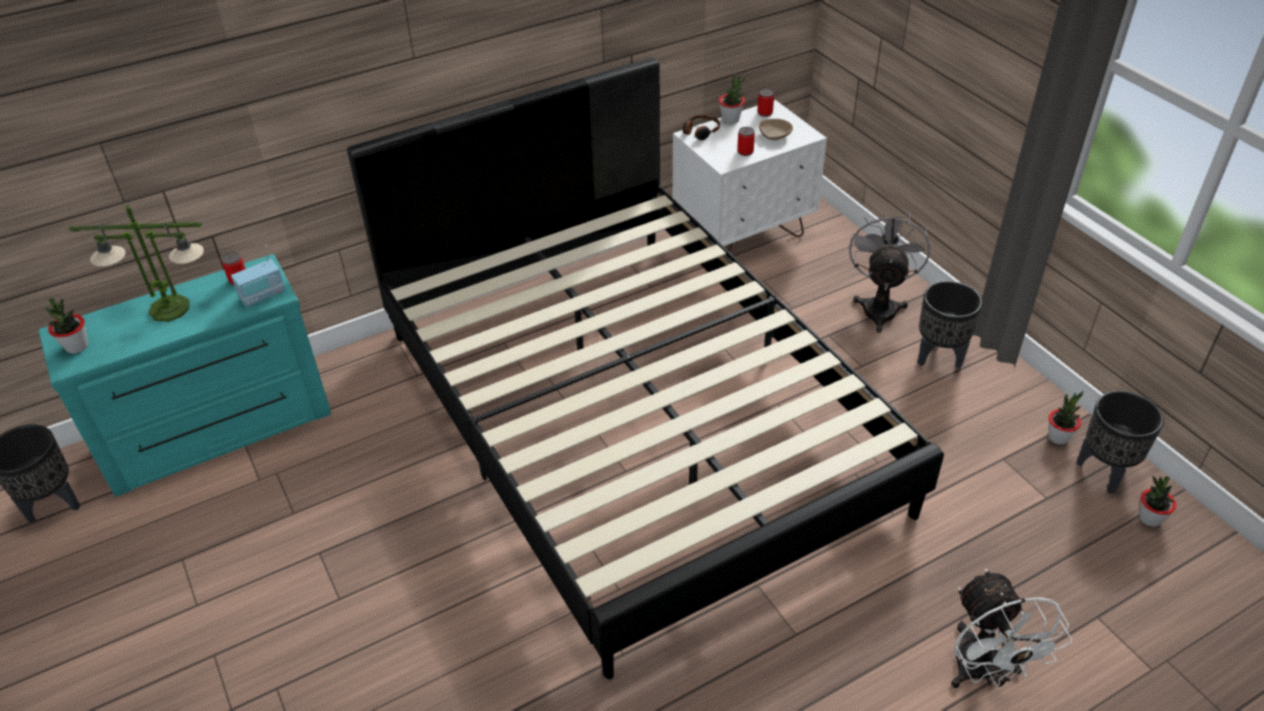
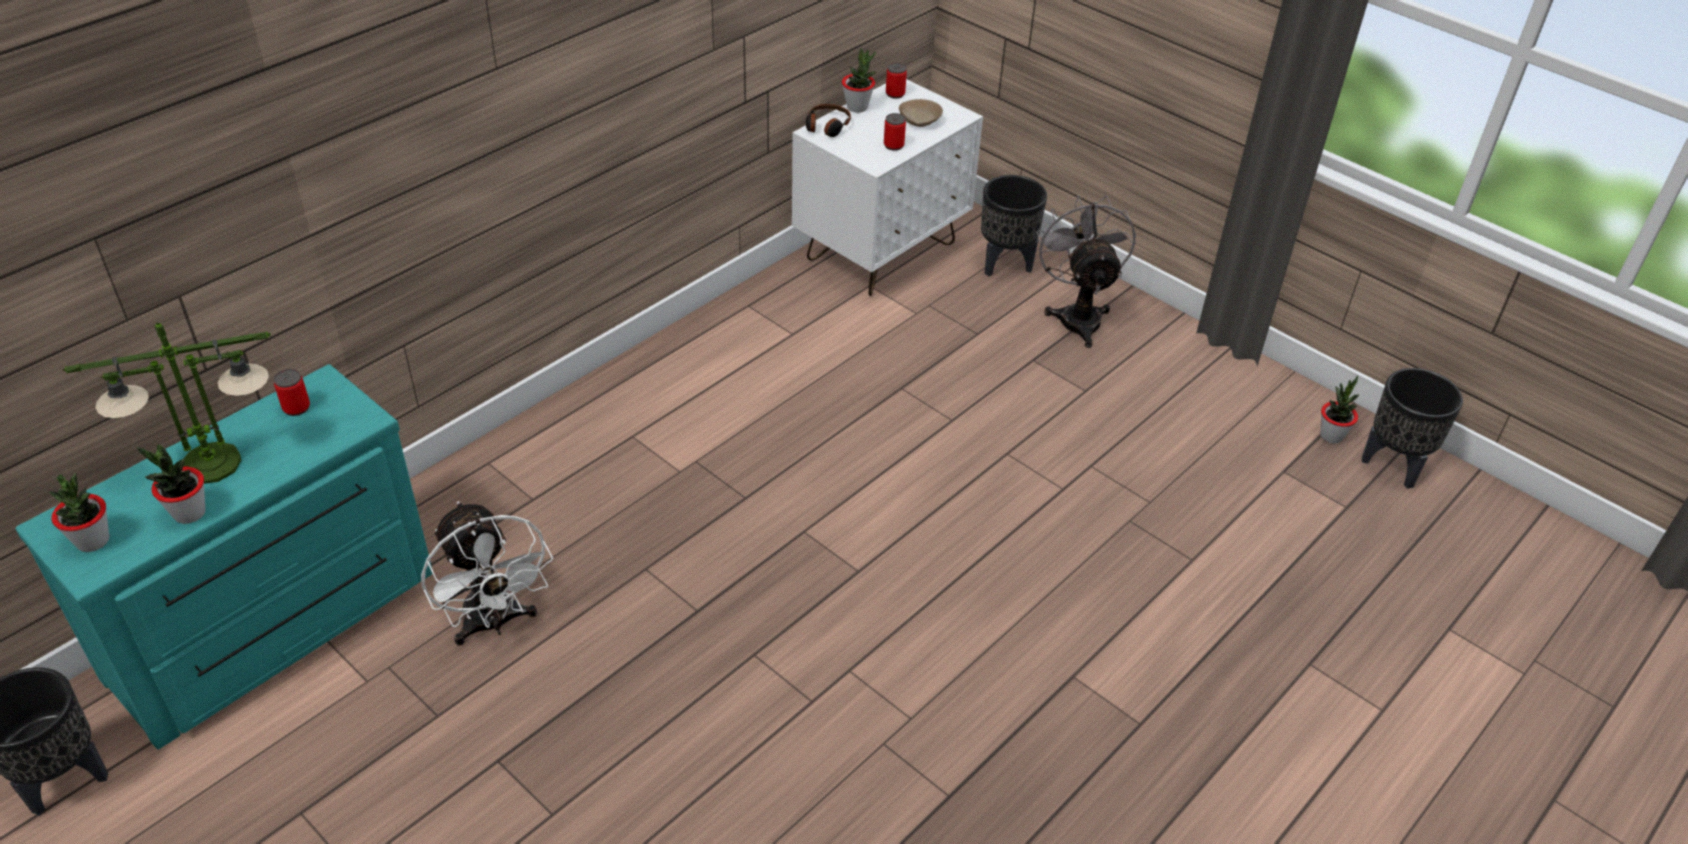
camera: 20 degrees left, 0 degrees up
(263, 295) = (343, 423): radio -> none
(634, 416) = (840, 501): black bed -> none
(939, 357) = (1167, 365): black planter -> black planter (1005, 264)
(983, 673) = (1358, 719): white fan -> white fan (494, 623)
(1149, 519) = (1458, 508): potted plant -> potted plant (189, 513)

